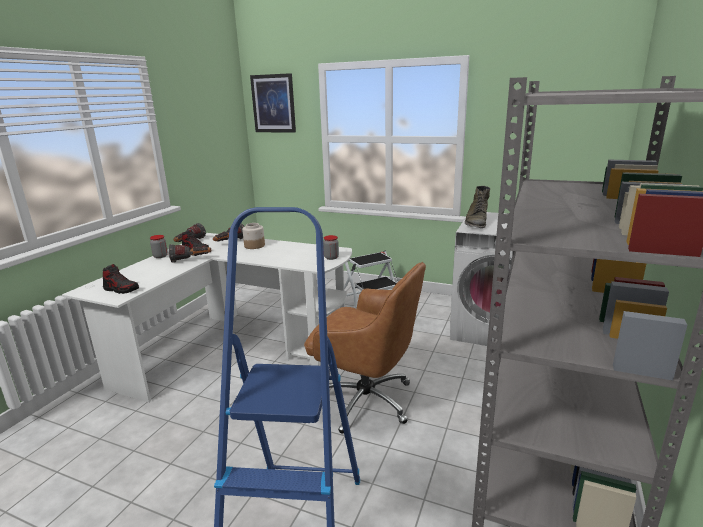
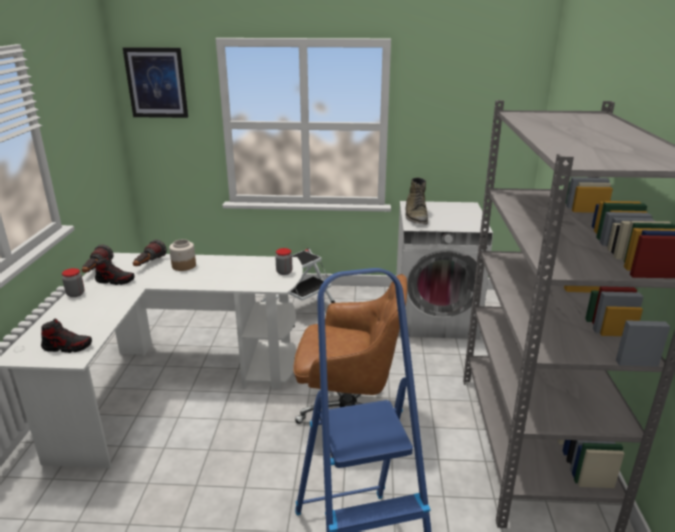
camera: 20 degrees left, 5 degrees up
(191, 260) = (122, 295): flashlight -> none

